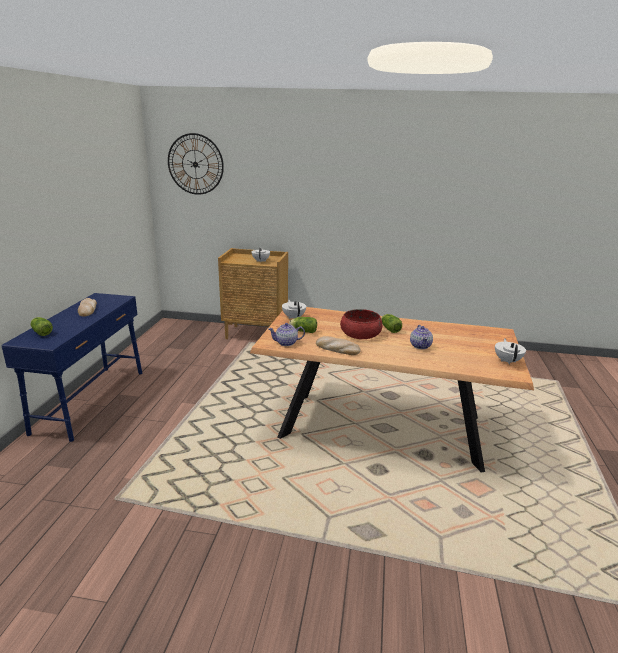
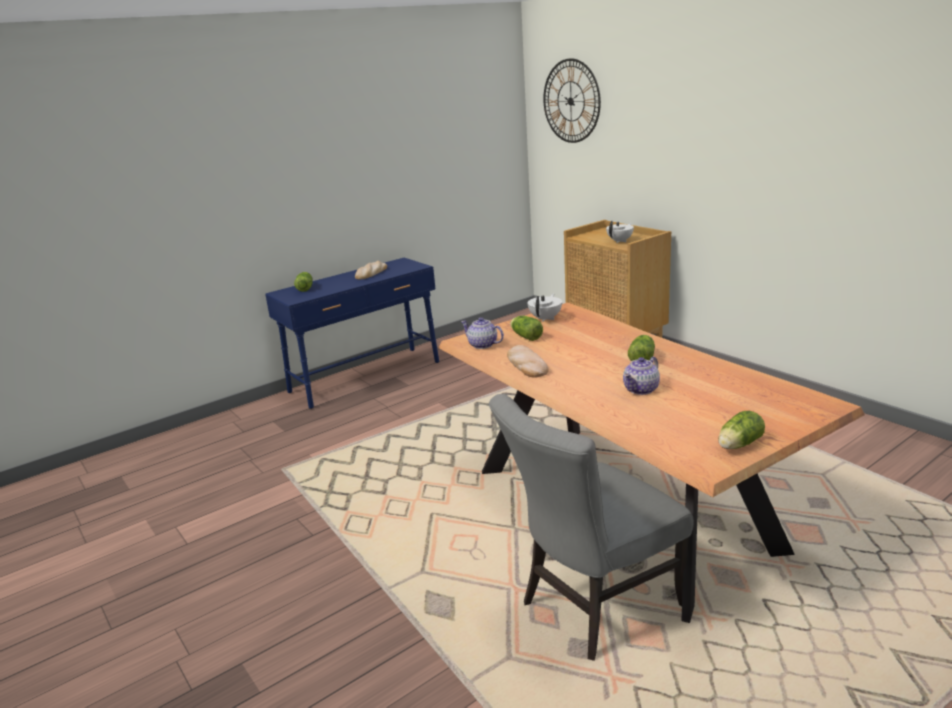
camera: 45 degrees right, 0 degrees up
(360, 334) = (588, 355): red bowl -> none
(439, 487) = (593, 607): none -> grey chair
(507, 361) = (738, 445): white teapot -> lettuce

